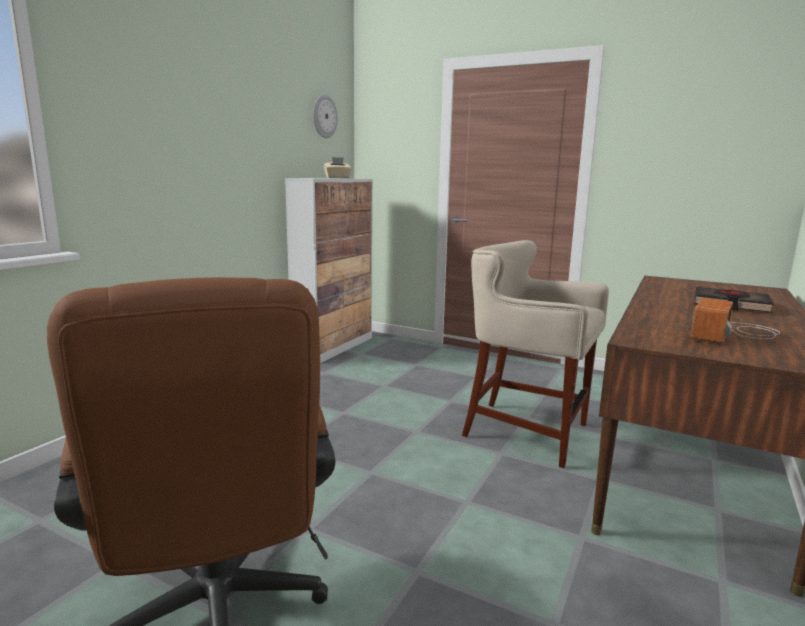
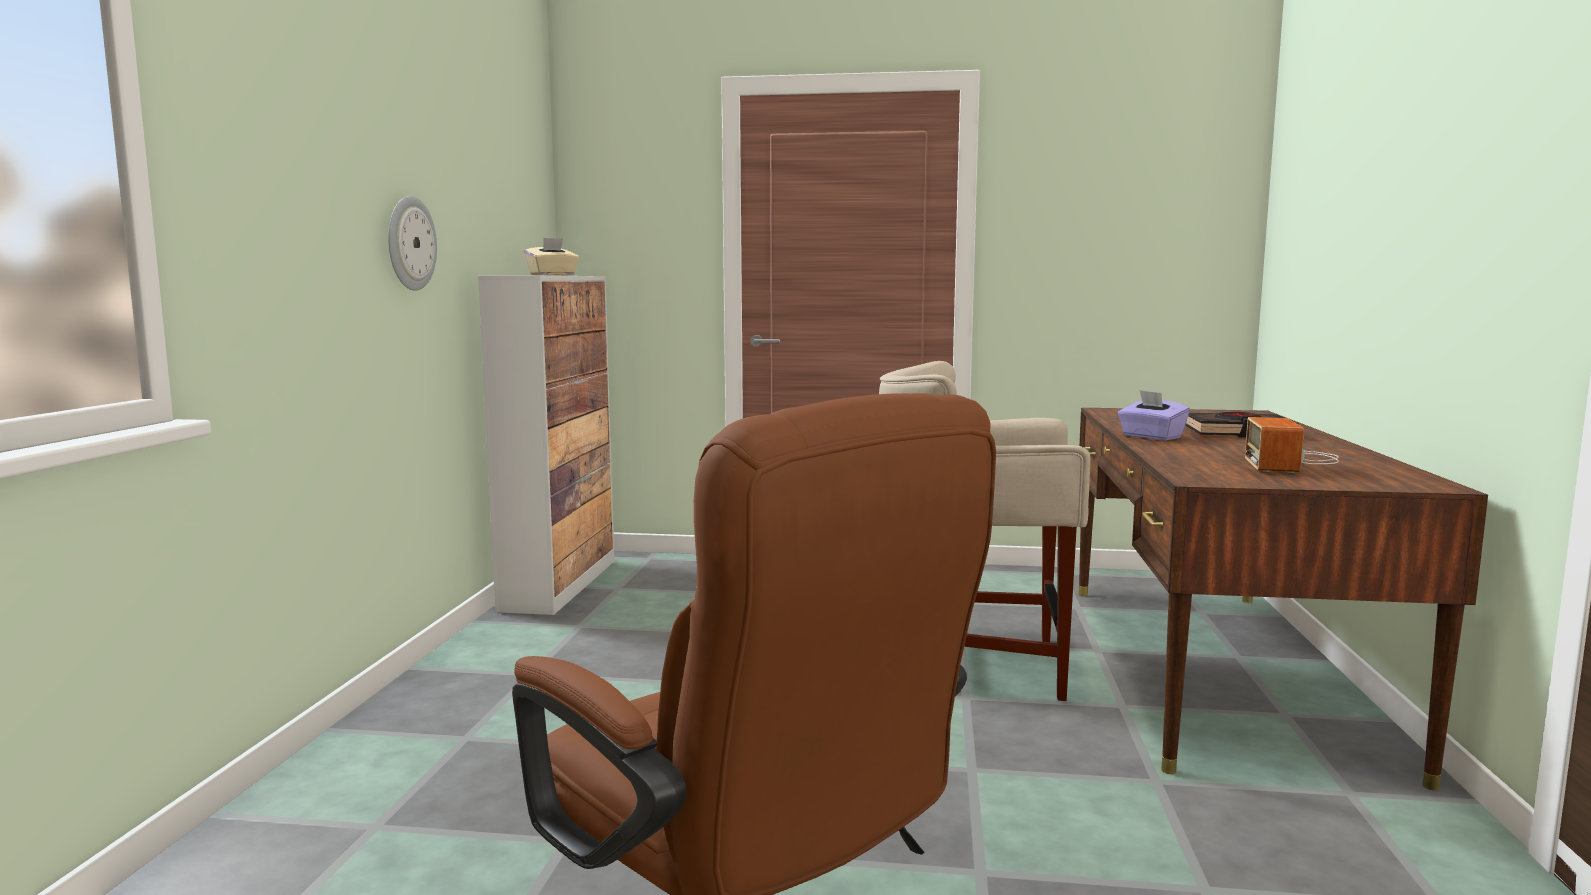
camera: 20 degrees left, 5 degrees down
(324, 116) = (519, 166): wall clock -> wall clock (410, 243)
(656, 302) = (1151, 437): none -> purple tissue box

